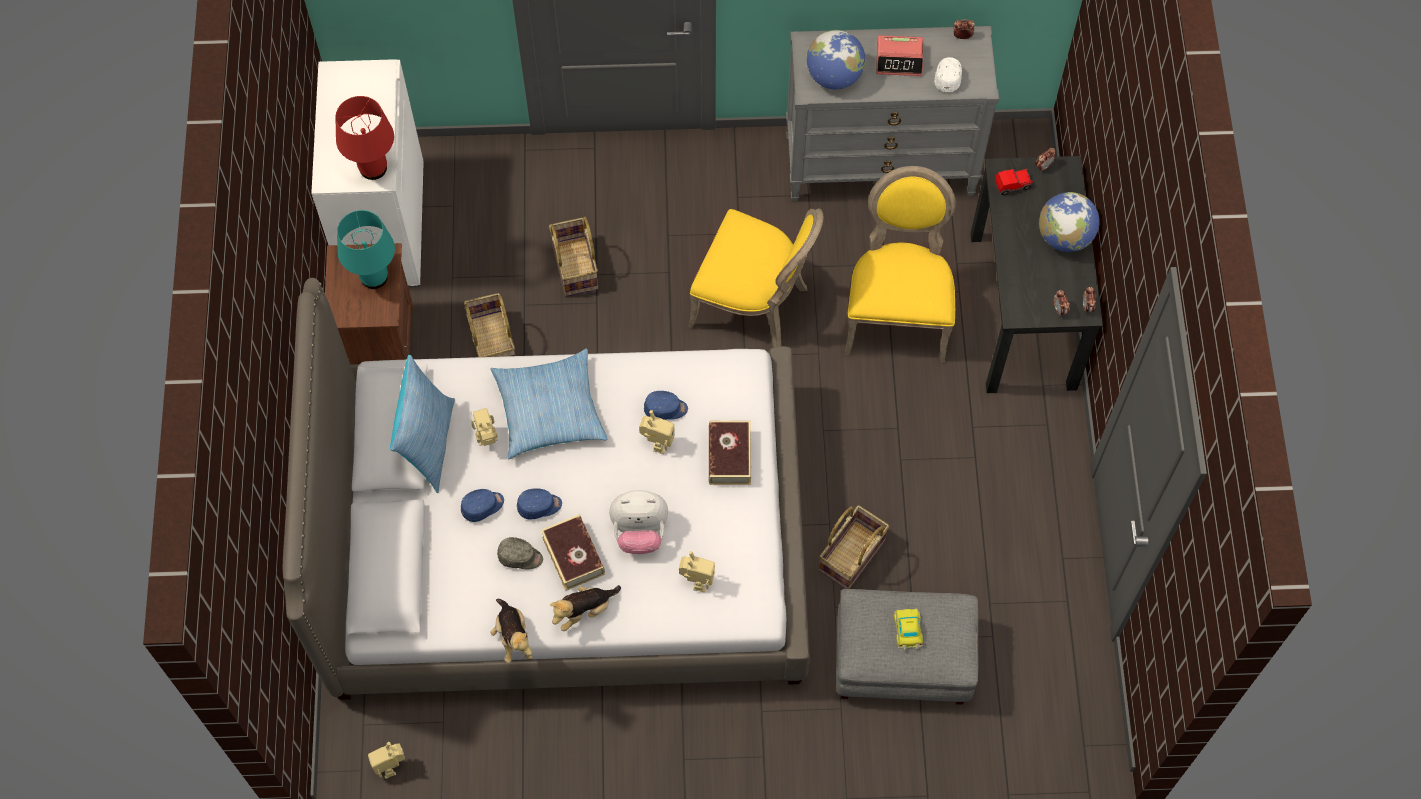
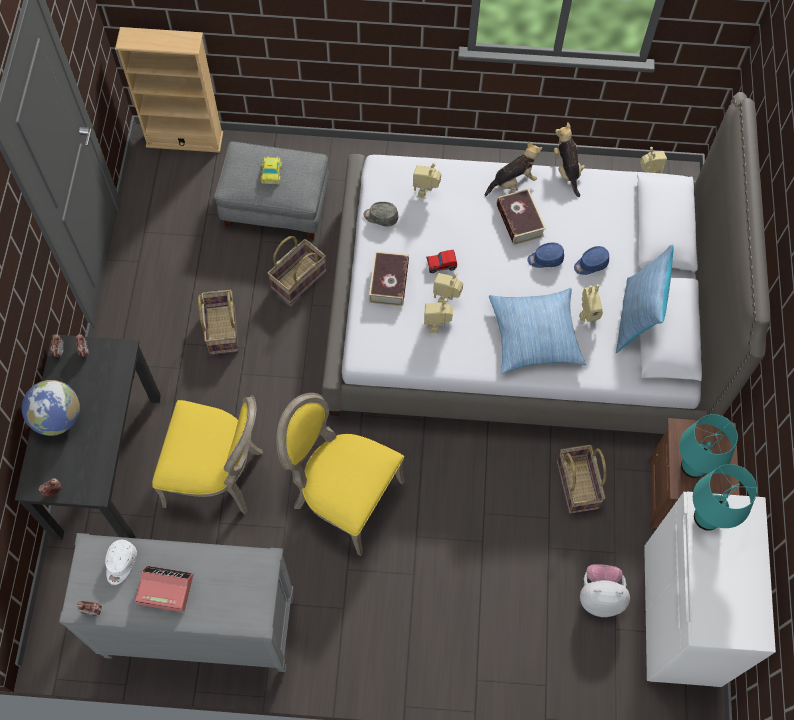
camera: 175 degrees left, 0 degrees up
(372, 168) = (707, 517): red table lamp -> turquoise table lamp
(520, 557) = (561, 224): grey cap -> grey cap (380, 217)
(576, 266) = (500, 551): basket -> basket (221, 329)
(639, 532) = (467, 232): plush toy -> plush toy (600, 596)
(666, 409) = (437, 326): blue cap -> toy robot
(834, 76) = (236, 577): globe -> none
(897, 312) = (218, 475): yellow chair -> yellow chair turned 90 degrees counterclockwise
(1012, 185) = (89, 475): toy car -> toy car (441, 265)
(1052, 750) = (184, 139): none -> beige bookcase

